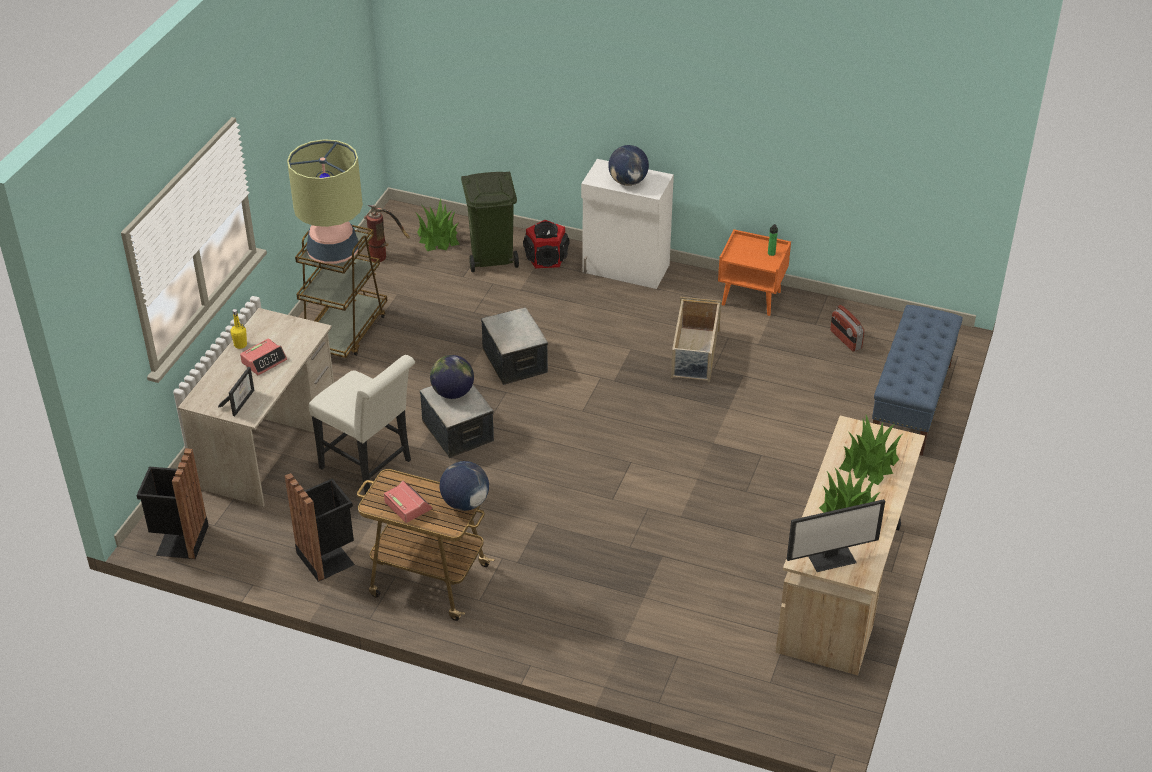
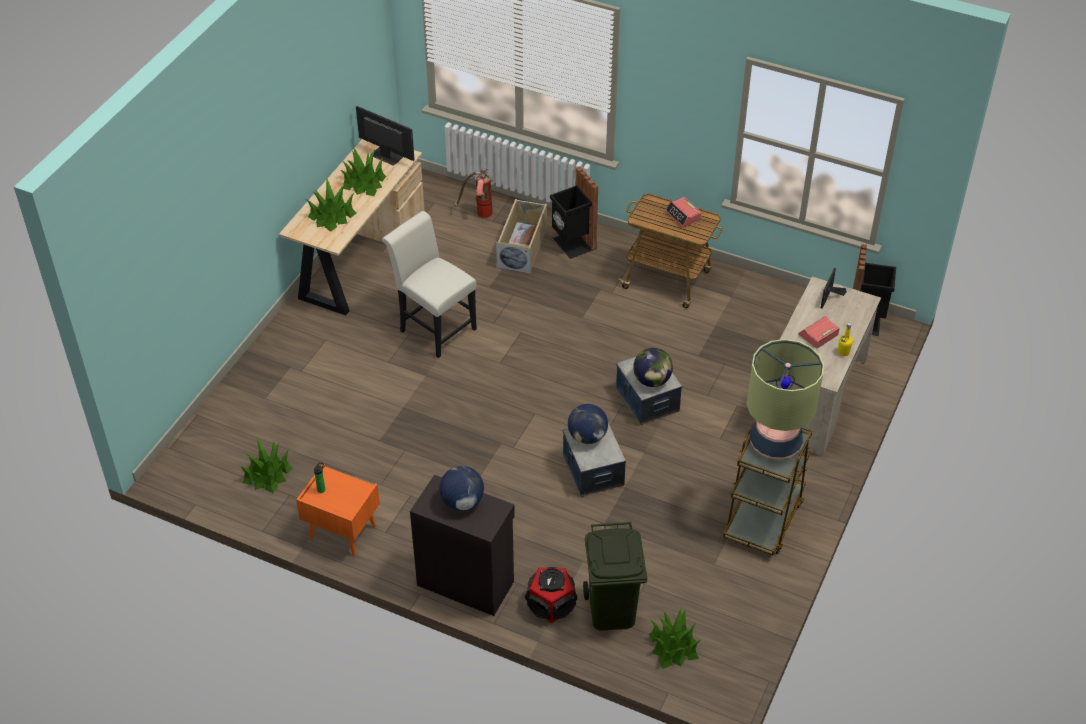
camera: 175 degrees left, 5 degrees up
(327, 557) = (746, 301): black trash can -> black trash can (572, 244)
(370, 467) = (721, 372): white chair -> white chair (434, 327)
(384, 254) = (733, 623): fire extinguisher -> fire extinguisher (479, 215)
(465, 503) = (640, 215): globe -> globe (587, 437)
(626, 269) = (465, 582): white cabinet -> black cabinet
(694, 354) = (419, 466): beige storage box -> beige storage box (522, 247)
(831, 557) = (386, 156): monitor -> monitor turned 45 degrees clockwise
(845, 339) = (267, 474): radio -> potted plant
(911, 403) = (238, 401): blue bench -> none

